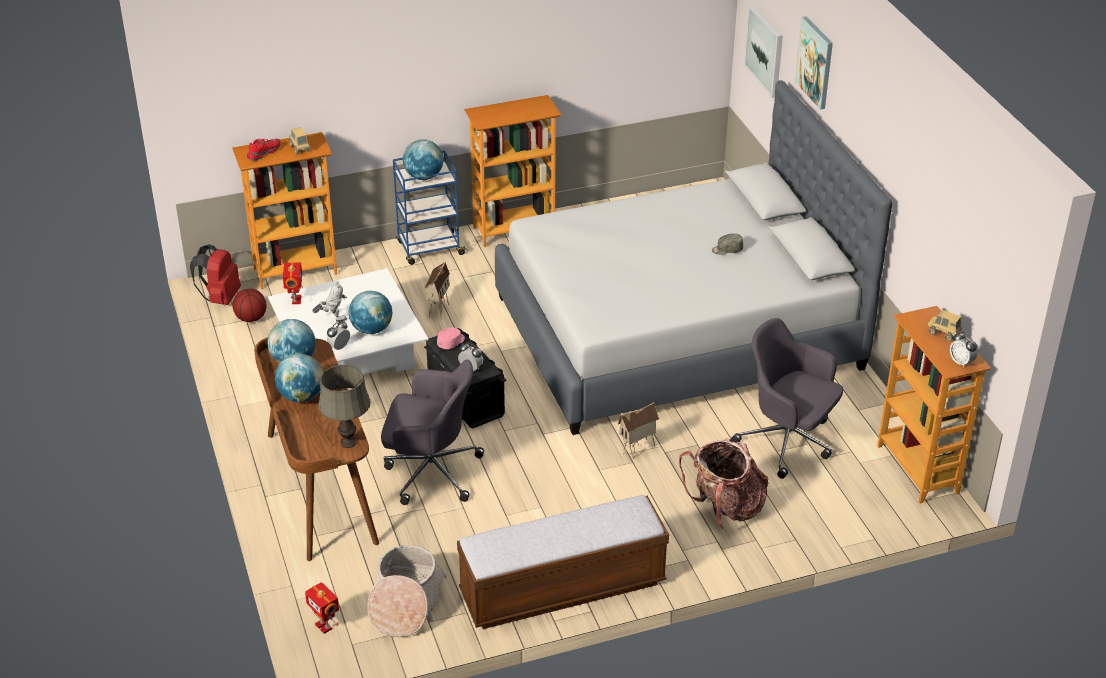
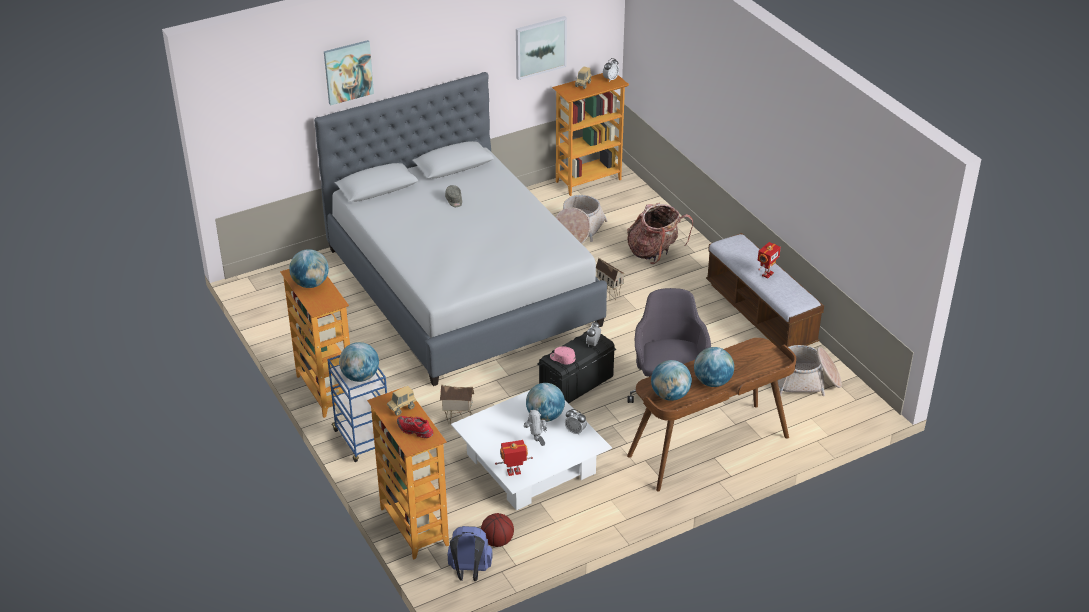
camera: 100 degrees left, 0 degrees up
(220, 298) = (469, 572): red backpack -> blue backpack
(324, 626) = (846, 416): toy robot -> toy robot (766, 274)
(348, 443) = (755, 348): grey table lamp -> none
(519, 110) = (310, 284): none -> globe
(765, 50) = (267, 125): picture -> picture (540, 47)
(787, 442) = (578, 231): grey office chair -> basket

